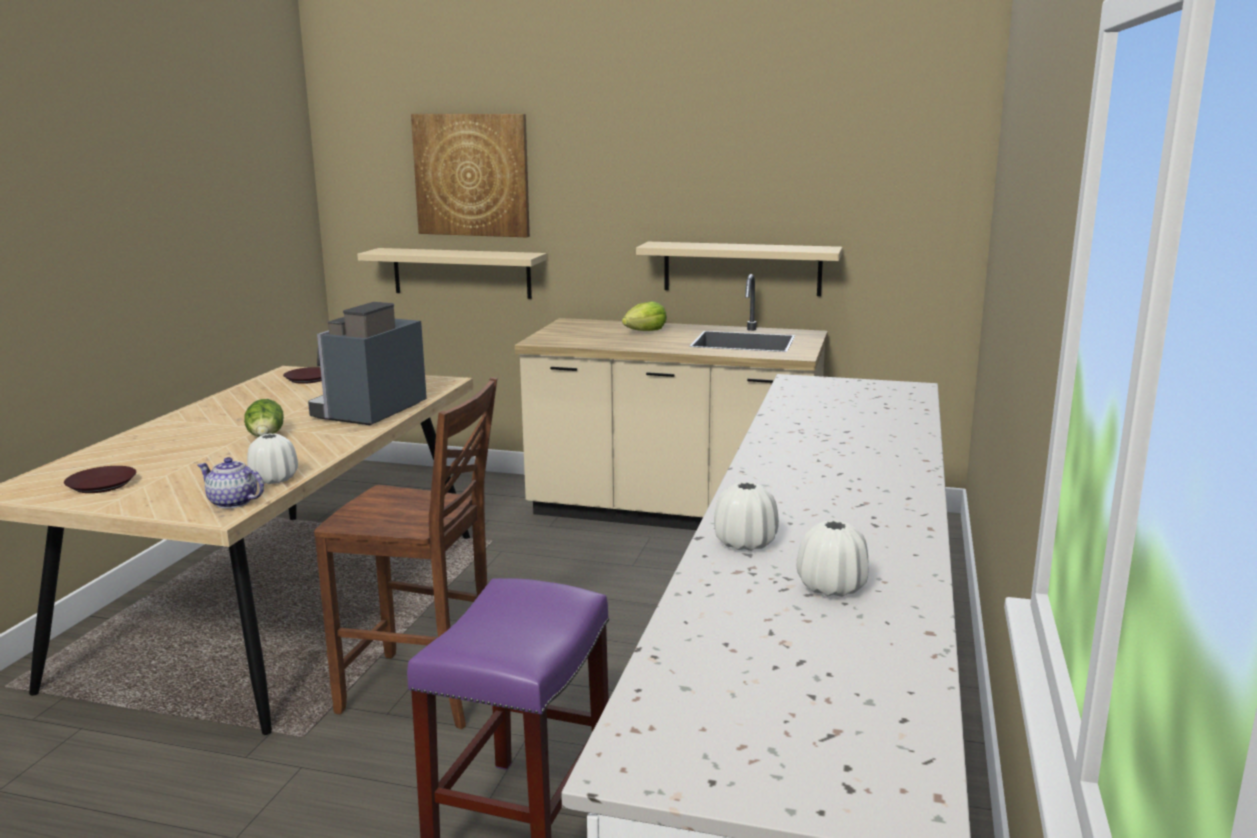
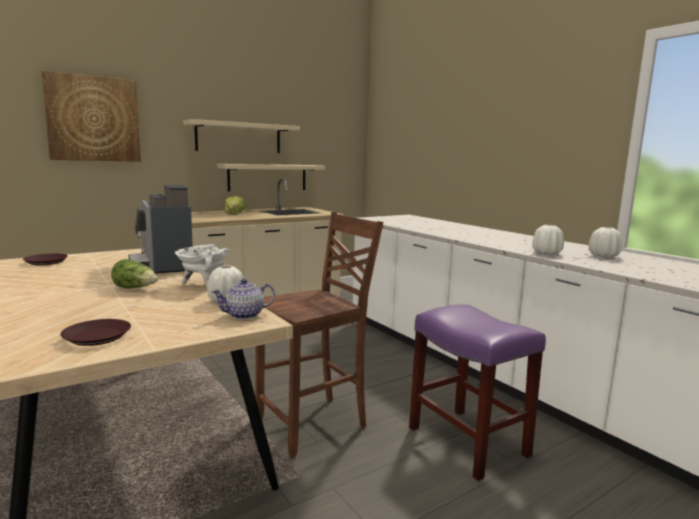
camera: 50 degrees left, 5 degrees down
(322, 450) = (203, 285): none -> white cooking pot
(461, 273) = (86, 187): beige shelf -> beige shelf (239, 138)

